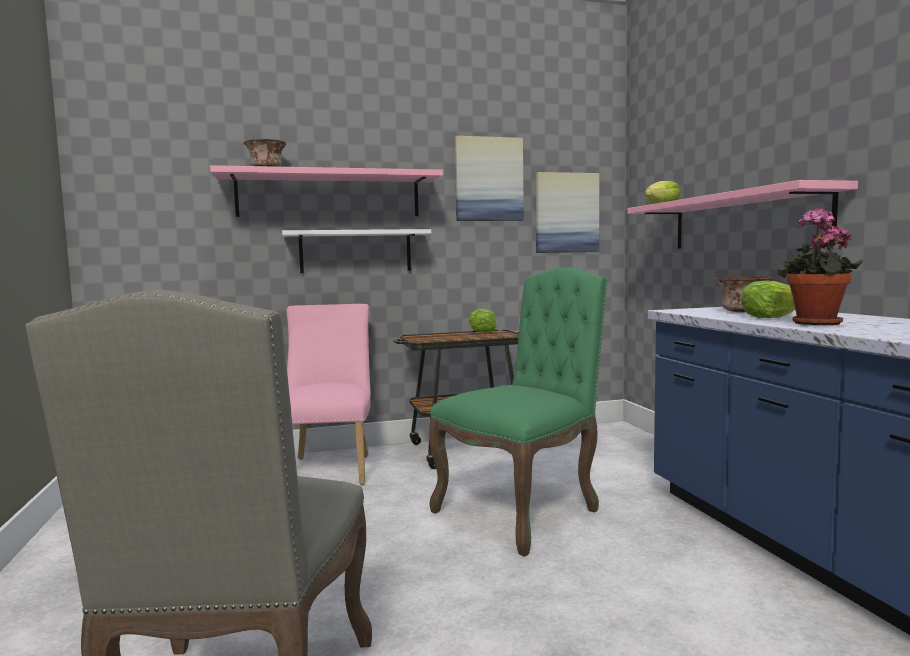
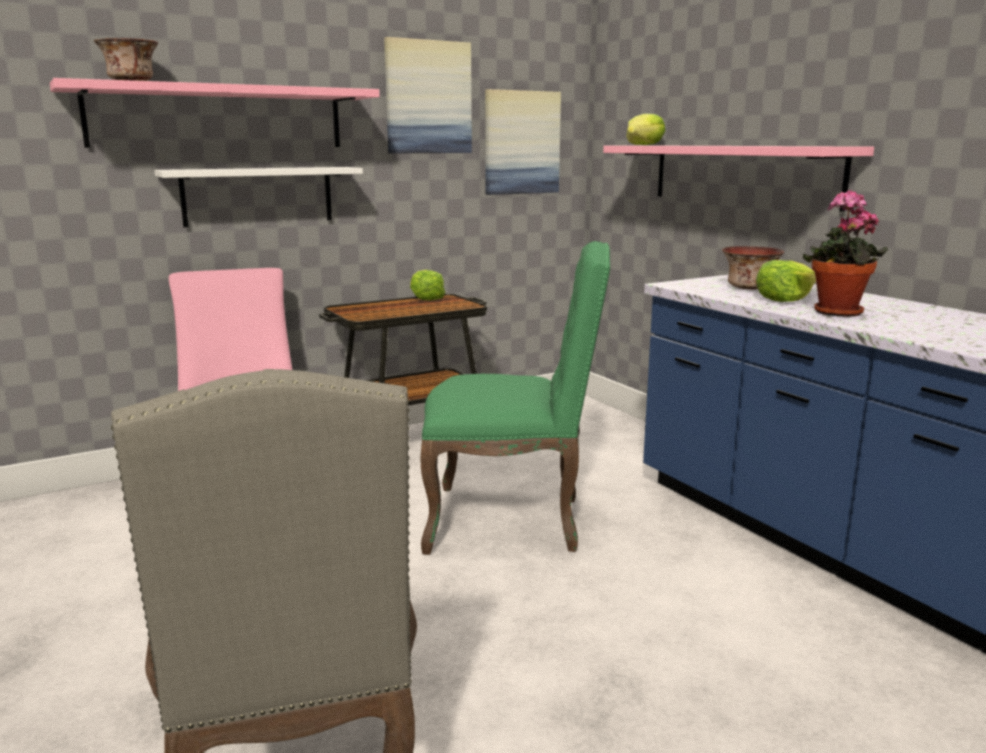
camera: 15 degrees left, 10 degrees up
(522, 512) = (509, 521): green chair -> green chair turned 60 degrees clockwise

